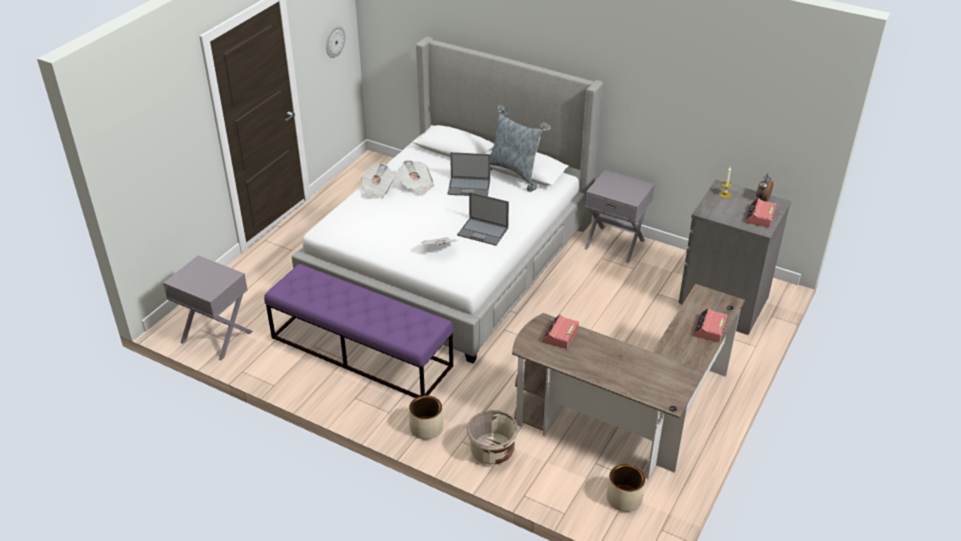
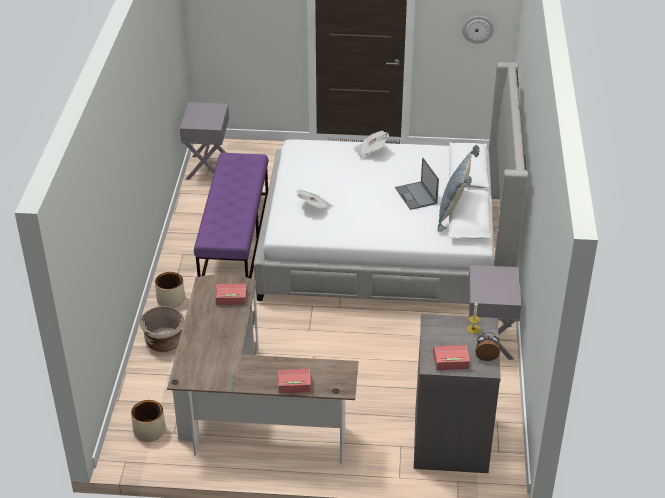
camera: 65 degrees right, 0 degrees up
(416, 186) = (393, 168): newspaper -> none
(483, 232) = (356, 222): laptop -> none

